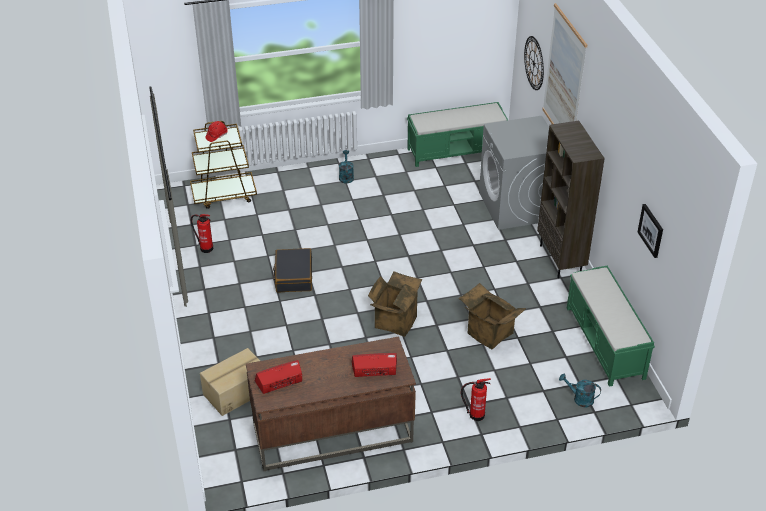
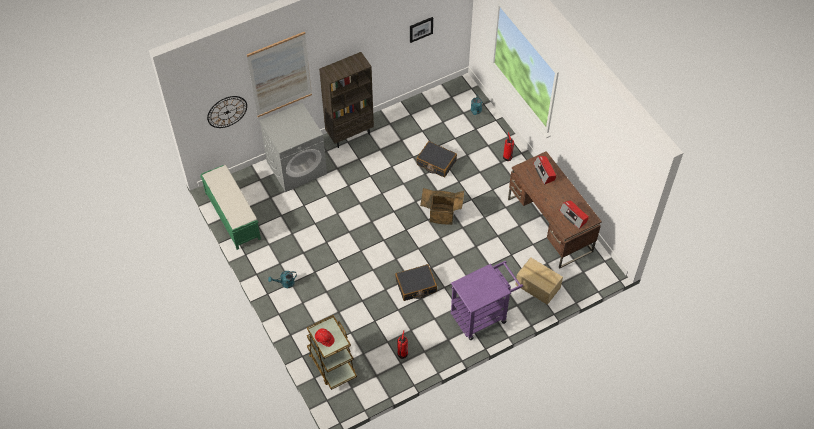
camera: 105 degrees left, 15 degrees up
(221, 327) = (482, 315): none -> purple cart
(488, 334) = (436, 163): cardboard box -> black suitcase
(605, 343) = (424, 104): green bench -> none

